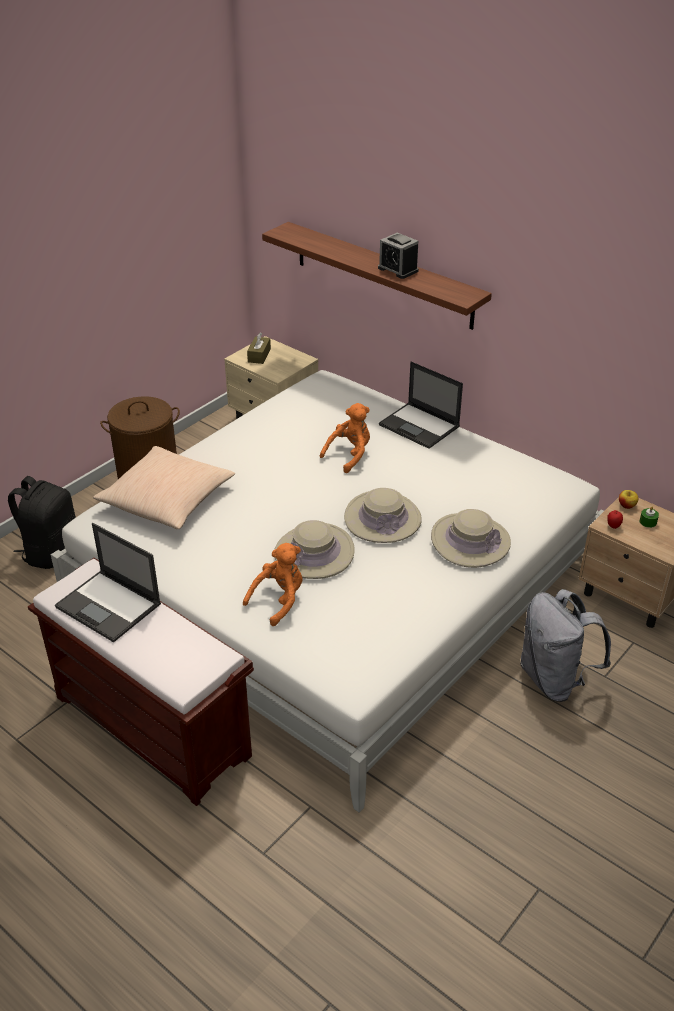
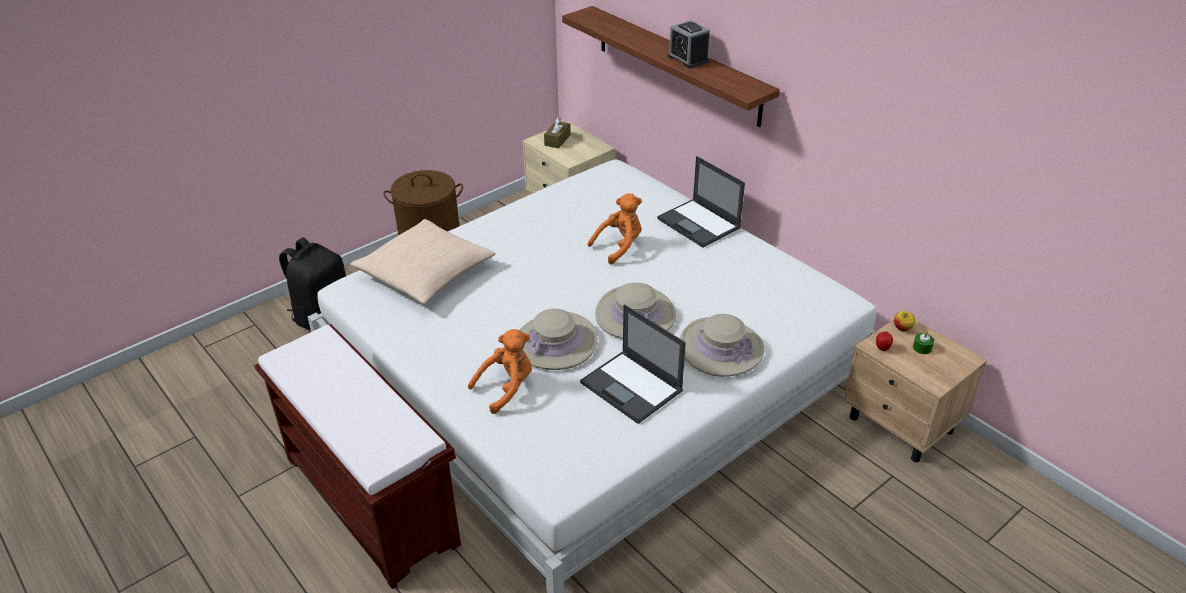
camera: 10 degrees right, 0 degrees up
(109, 606) = (328, 374): laptop -> laptop (632, 387)
(554, 679) = (797, 505): grey backpack -> none

